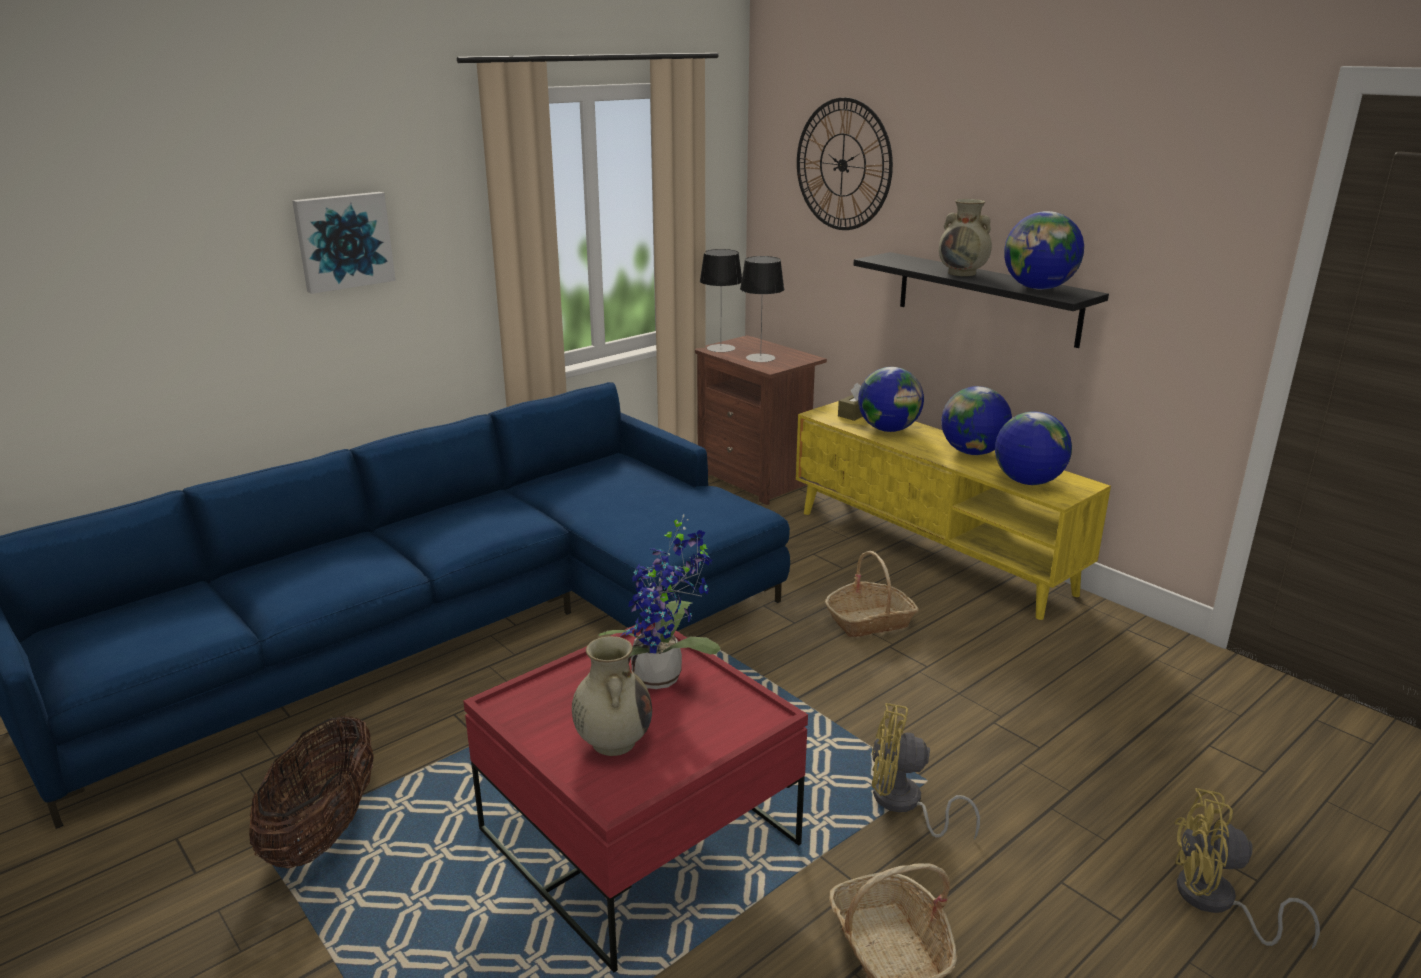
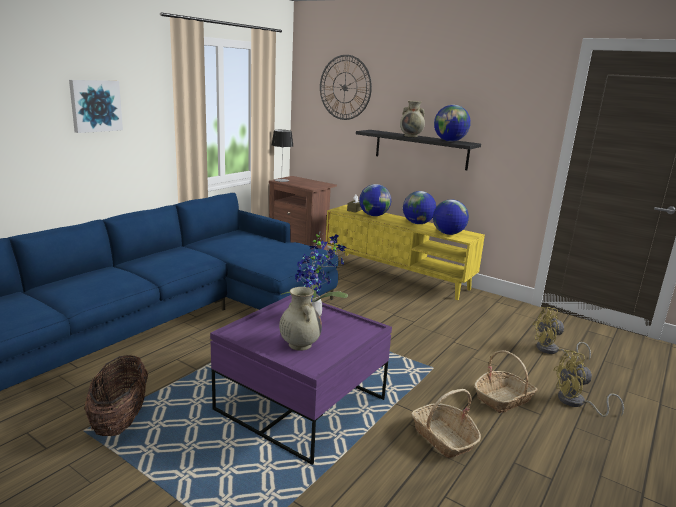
camera: 15 degrees left, 5 degrees down
(638, 837) = (300, 404): red coffee table -> purple coffee table
(760, 358) = (304, 184): table lamp -> none
(870, 621) = (379, 305): basket -> basket (503, 399)
(904, 804) = (426, 378): yellow fan -> yellow fan (552, 351)

